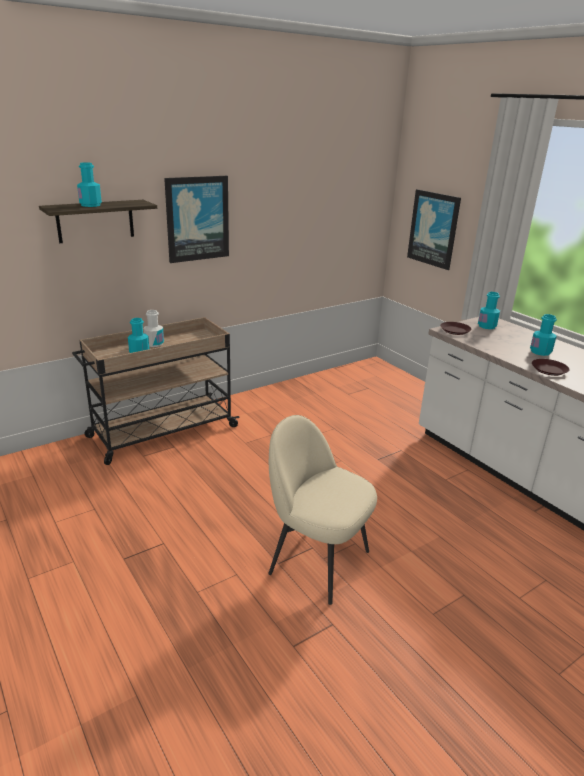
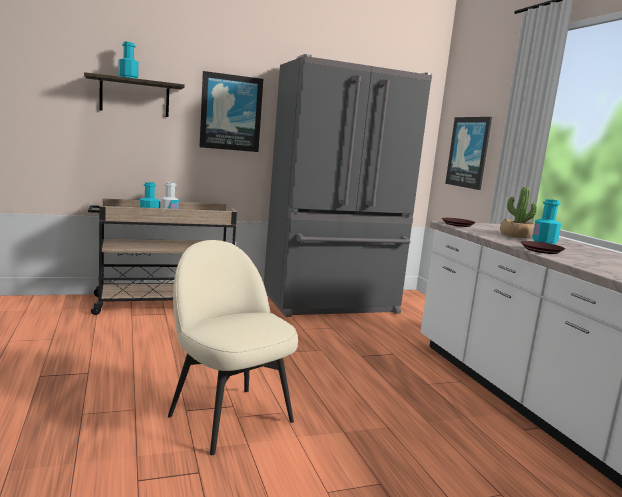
camera: 15 degrees right, 15 degrees down
(315, 395) = (332, 304): none -> grey fridge
(487, 326) = (498, 227): turquoise bottle -> none
(511, 341) = (516, 235): none -> potted plant

